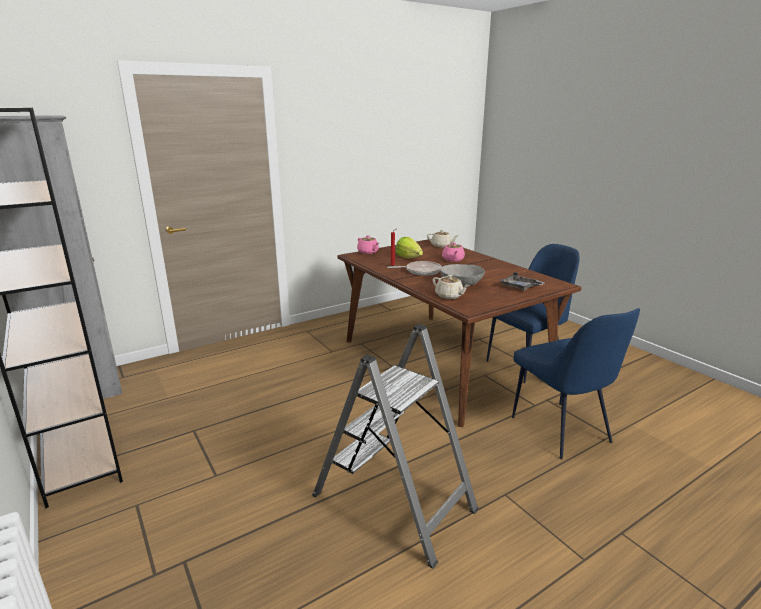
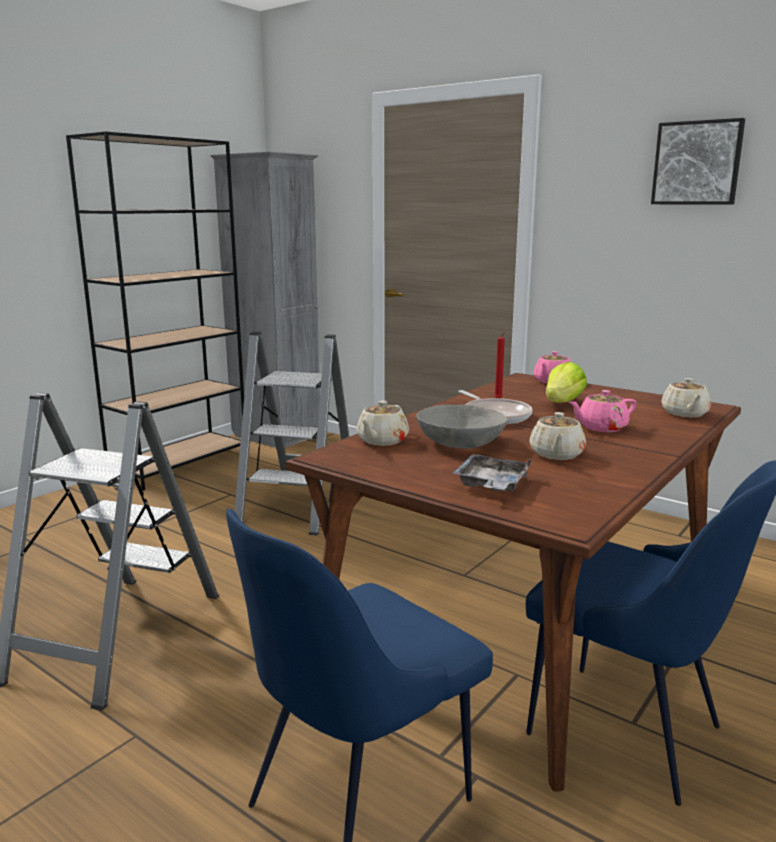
camera: 70 degrees right, 5 degrees down
(243, 401) = (299, 501): none -> grey step ladder
(362, 125) = (697, 163): none -> picture
(486, 272) = (556, 454): none -> beige teapot

